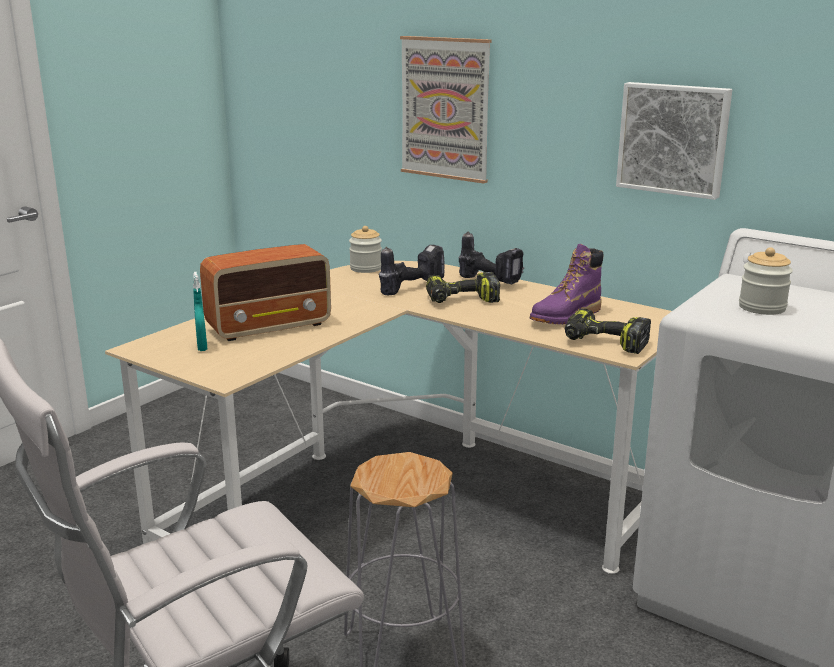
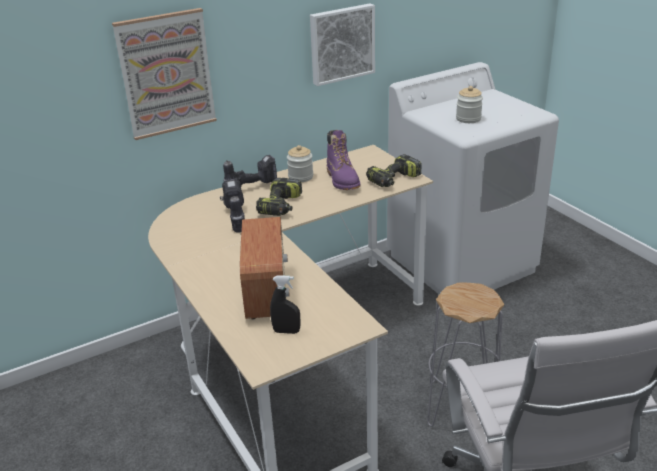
camera: 65 degrees left, 10 degrees up
(202, 347) = (286, 331): turquoise spray bottle -> black spray bottle
(366, 268) = (168, 228): jar -> jar (300, 177)

